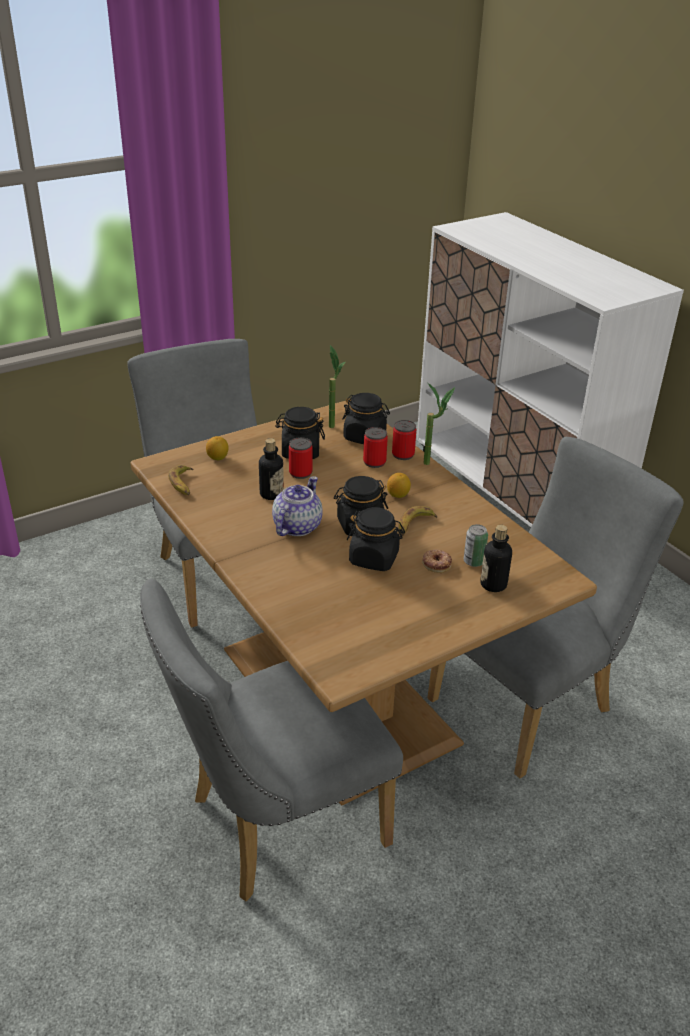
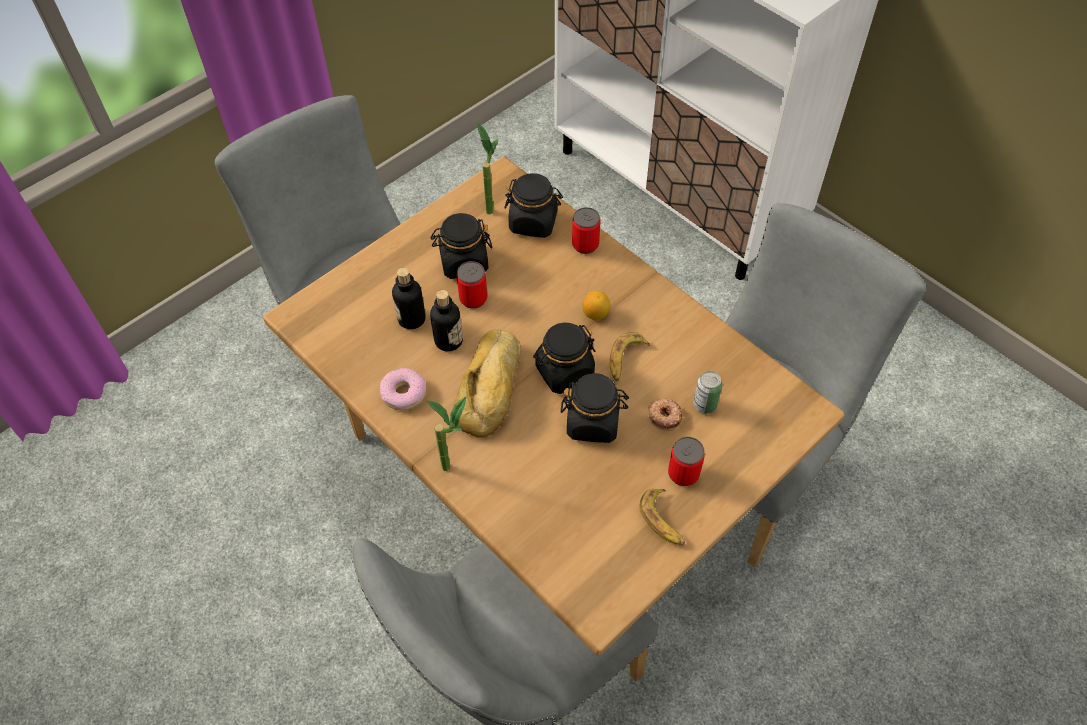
camera: 10 degrees left, 20 degrees up
(183, 484) = (339, 345): banana -> banana (663, 521)
(218, 458) = (368, 291): lemon -> none
(224, 519) = (404, 393): none -> donut
(297, 526) = (492, 388): teapot -> bread
(374, 462) = (555, 264): can -> can (683, 473)
(433, 463) = (623, 253): potted plant -> potted plant (455, 466)
(493, 584) = (734, 436): bottle -> bottle (411, 319)

